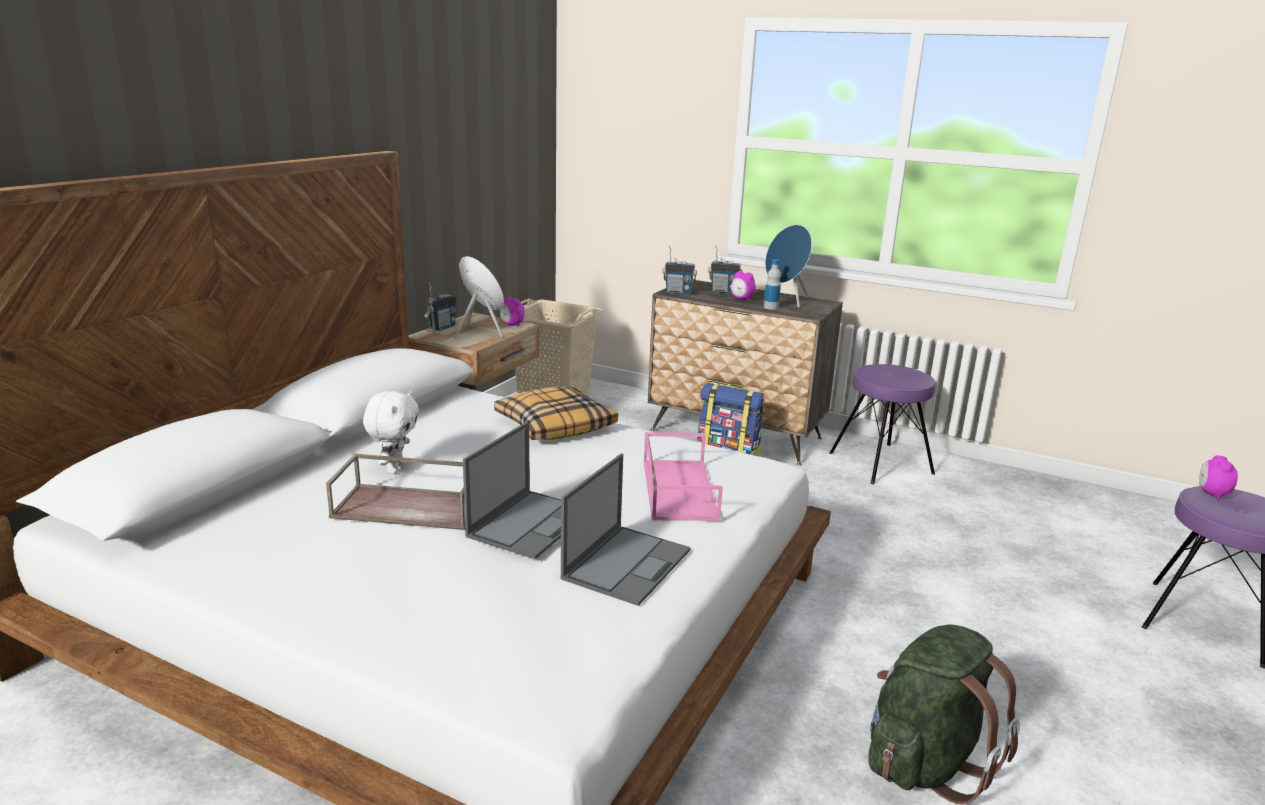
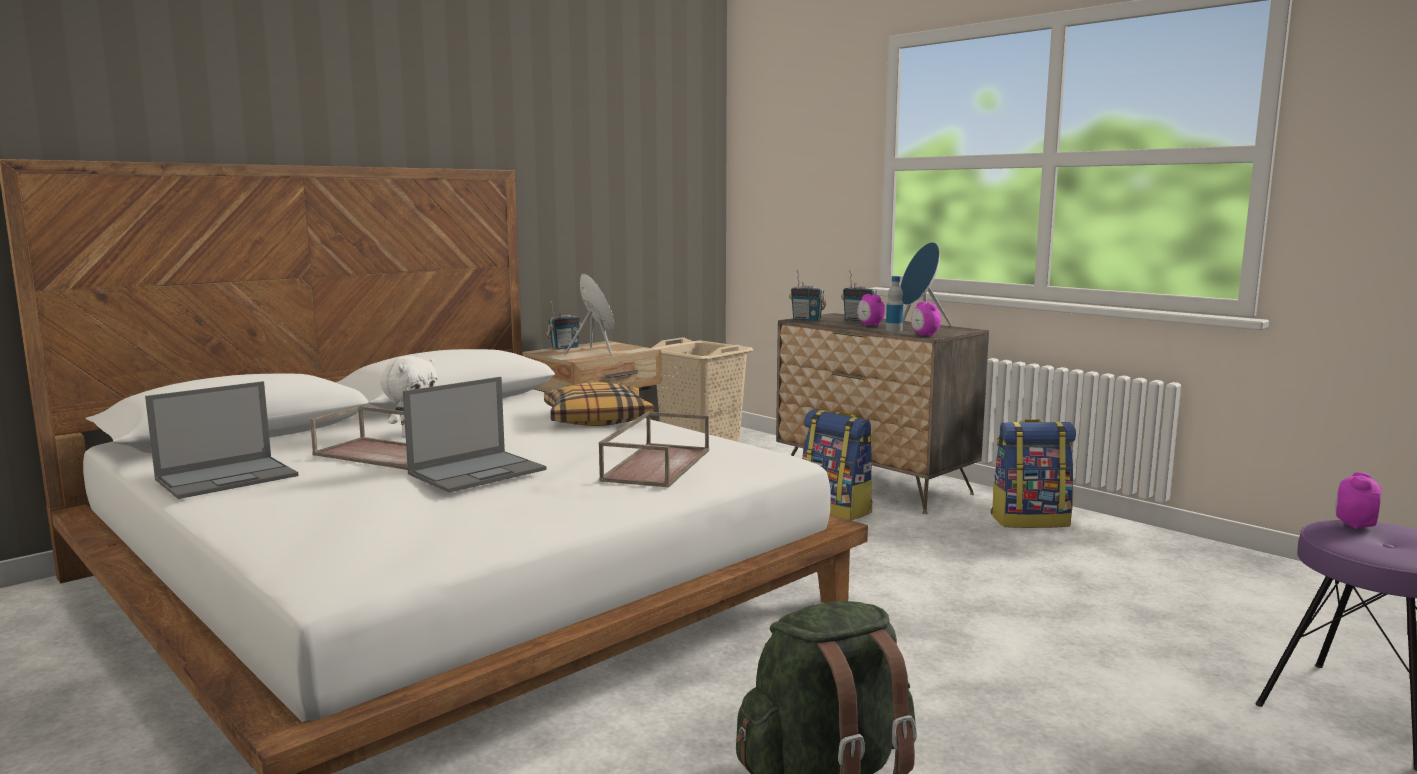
camera: 20 degrees right, 10 degrees down
(512, 325) = (633, 349): alarm clock -> alarm clock (924, 335)
(627, 563) = (533, 504): laptop -> laptop (228, 477)
(677, 489) = (656, 464): pink tray -> brown tray
(881, 463) = (1030, 520): purple stool -> backpack

